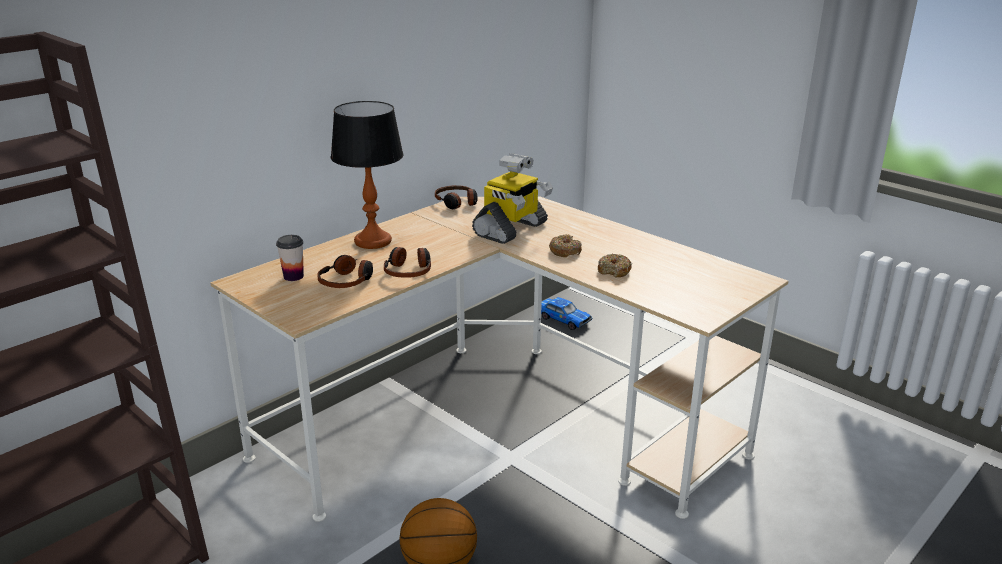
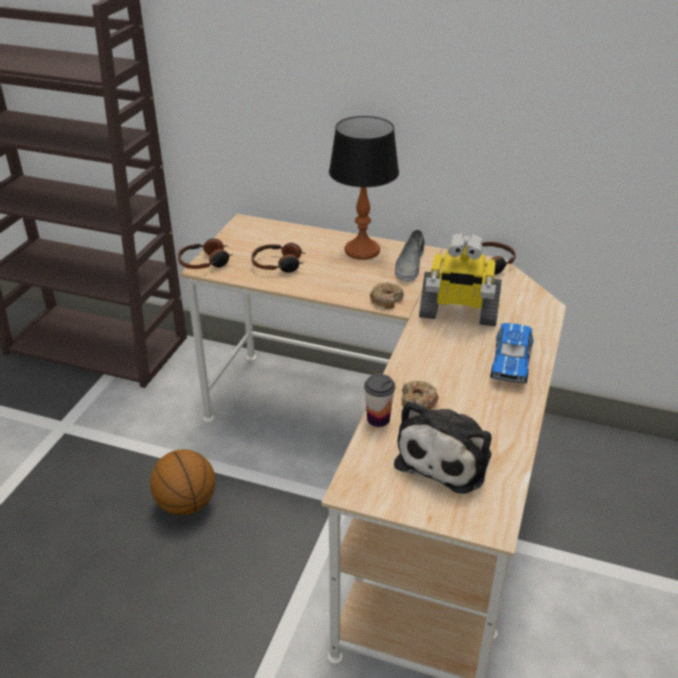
camera: 65 degrees right, 10 degrees up
(293, 276) = (269, 240): cup -> cup (378, 419)
(408, 271) = (319, 285): headphones -> headphones (205, 262)
(420, 229) = (409, 264): none -> grey shoe
(563, 319) = (610, 460): toy car -> toy car (511, 361)
(565, 251) = (437, 358): donut -> donut (386, 300)
(685, 277) = (447, 457): none -> plush toy

